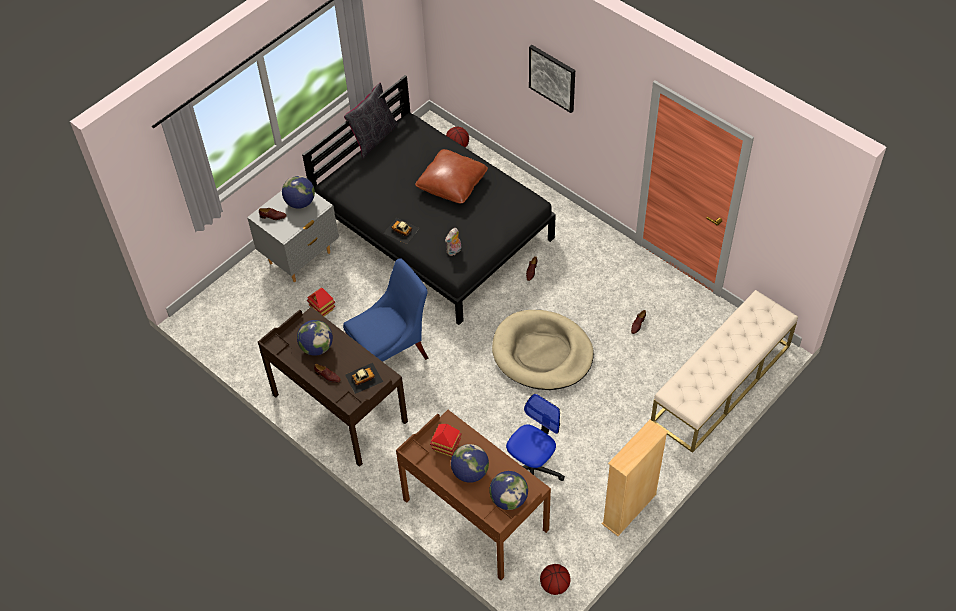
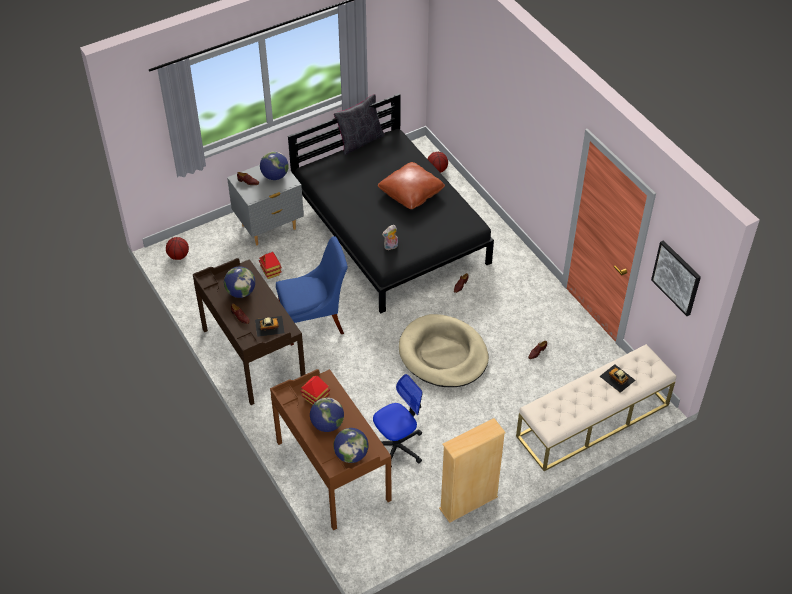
camera: 15 degrees right, 5 degrees down
(401, 231) = (353, 220): toy car -> toy car (617, 378)
(552, 78) = (514, 116): picture -> picture (676, 277)
(554, 585) = (377, 547): basketball -> basketball (178, 256)

